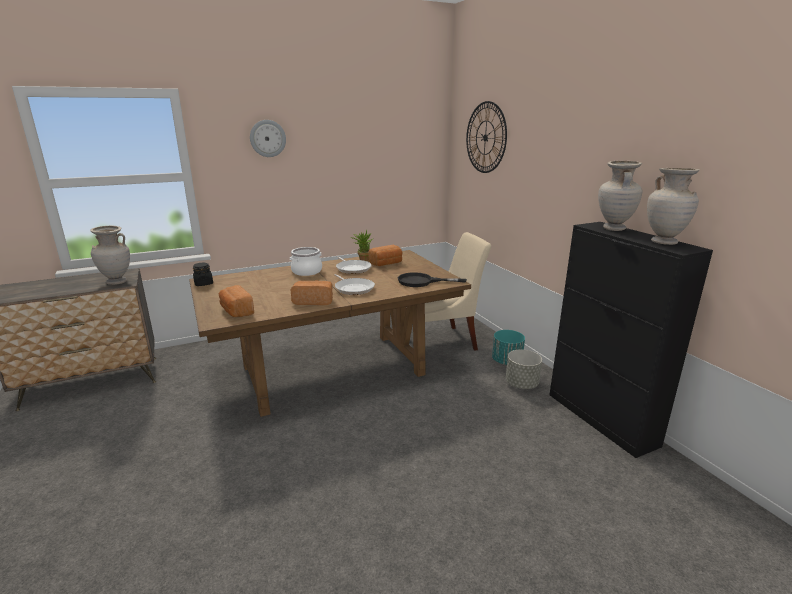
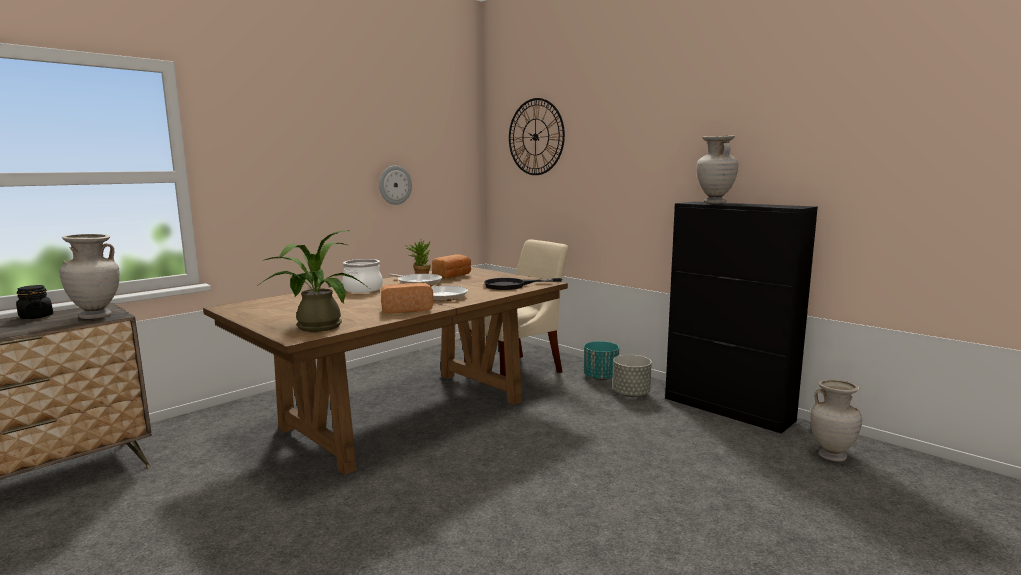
camera: 20 degrees left, 10 degrees down
(203, 283) = (232, 309): black jar -> black jar (36, 316)
(236, 311) = (315, 326): bread -> potted plant
(267, 138) = (286, 132): wall clock -> wall clock (394, 185)
(664, 242) = (772, 205): beige vase -> beige vase (831, 456)

